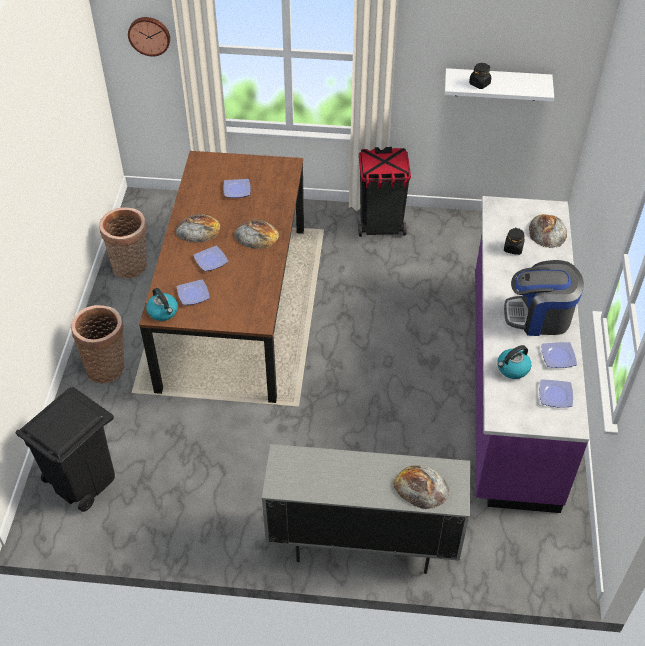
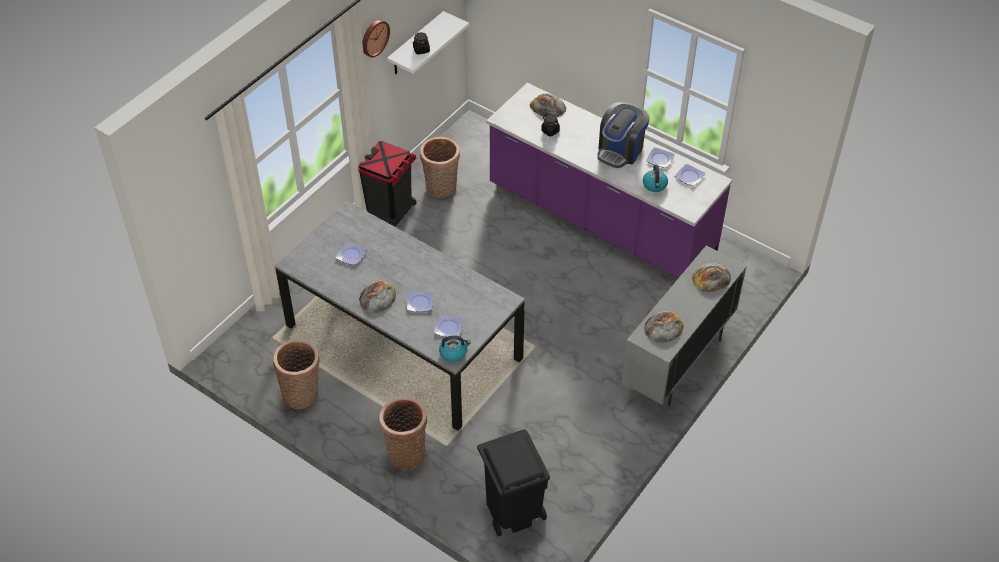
camera: 60 degrees left, 0 degrees up
(149, 35) = (197, 199): wall clock -> wall clock (374, 37)
(234, 306) = (404, 342): brown dining table -> grey dining table
(256, 235) = (413, 264): bread -> bread (663, 327)
(442, 245) = (441, 189): none -> basket

